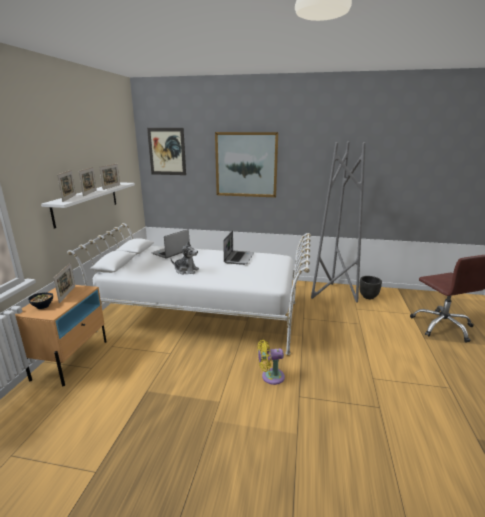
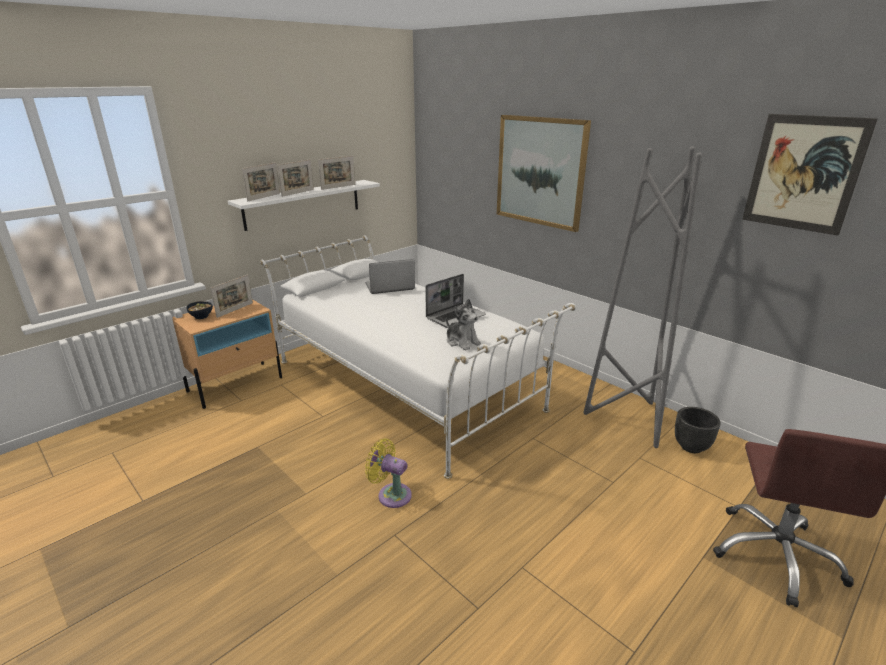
camera: 35 degrees right, 5 degrees up
(167, 151) = (445, 140): picture -> picture (803, 173)
(186, 270) = (369, 316): plush toy -> plush toy (462, 342)

